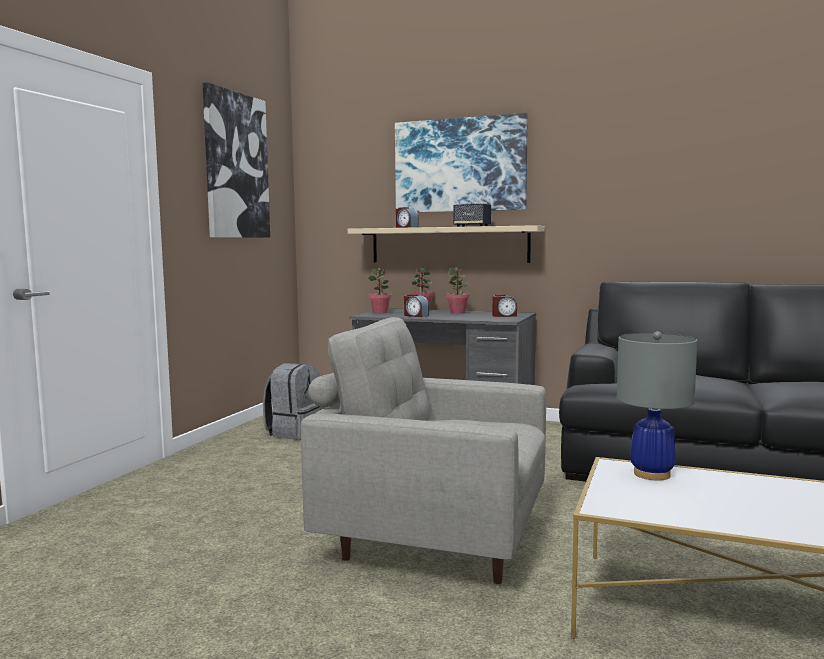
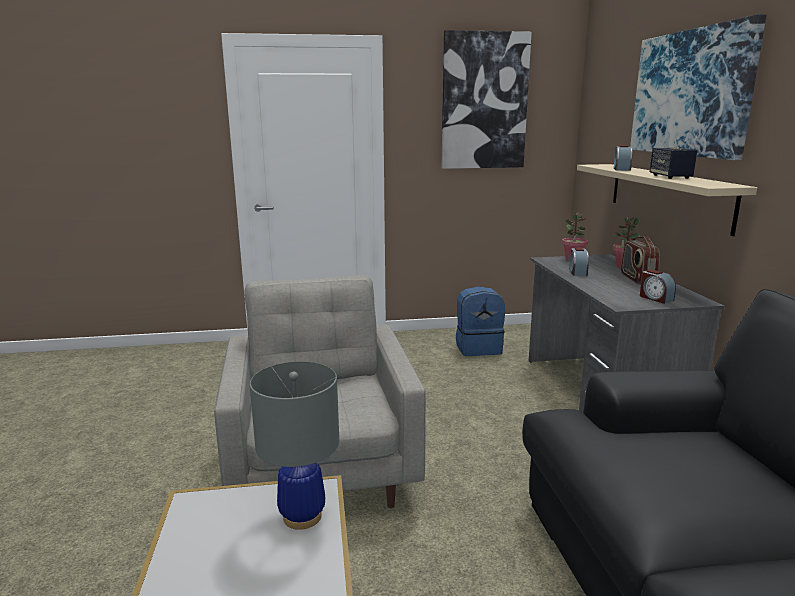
camera: 60 degrees right, 10 degrees up
(295, 432) = (478, 348): grey backpack -> blue backpack
(457, 312) = (637, 279): potted plant -> radio

